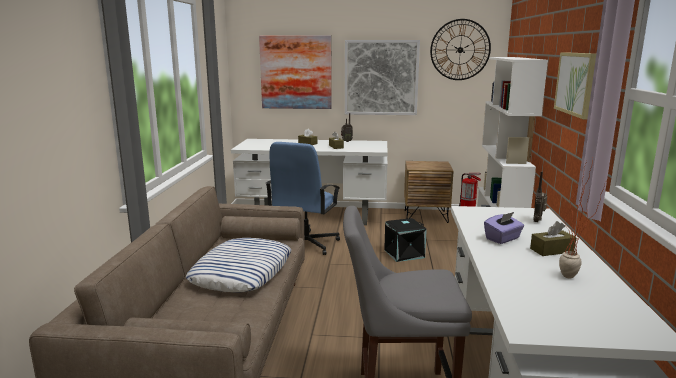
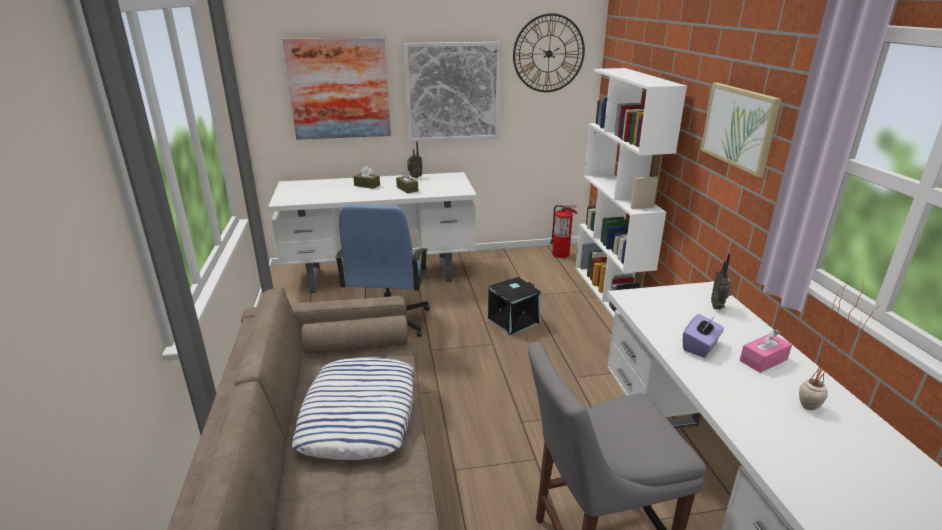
camera: 15 degrees left, 10 degrees up
(426, 216) = (515, 258): brown nightstand -> none
(552, 250) = (763, 360): brown tissue box -> pink tissue box

